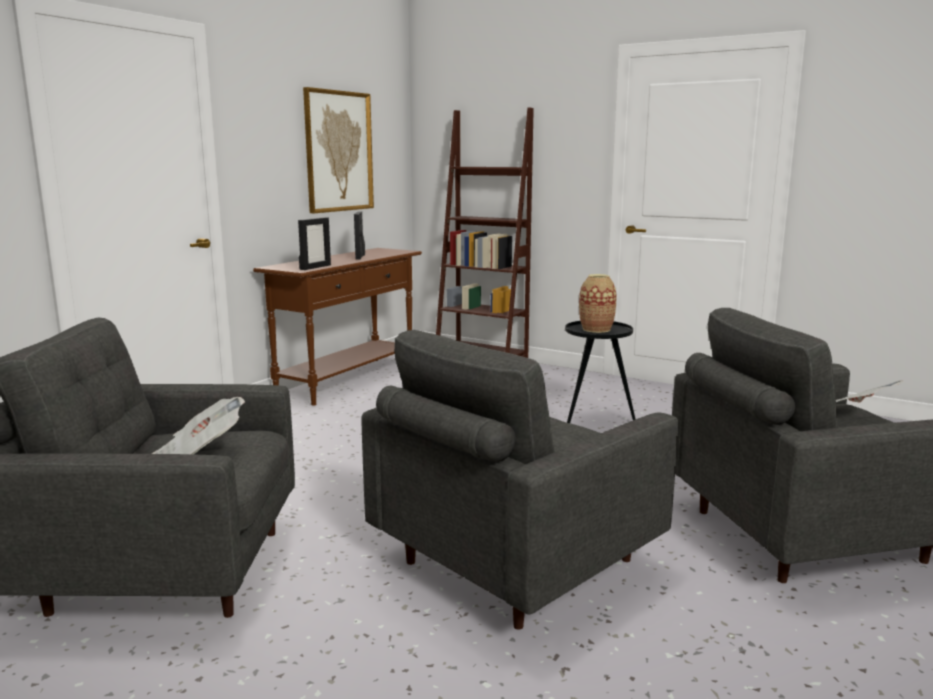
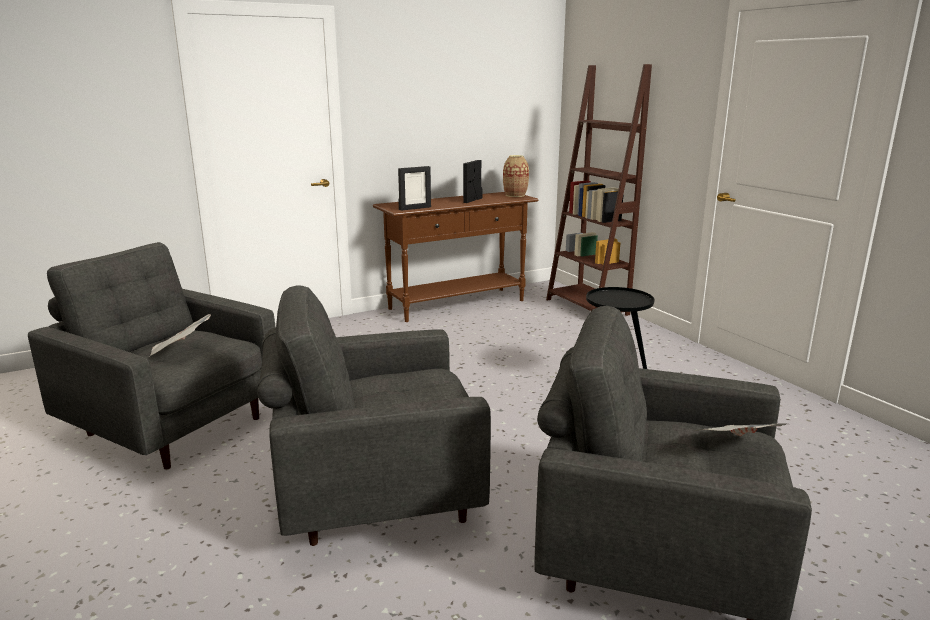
camera: 30 degrees right, 5 degrees up
(338, 151) = (471, 105): picture -> none
(596, 329) = (618, 298): vase -> vase (515, 195)

